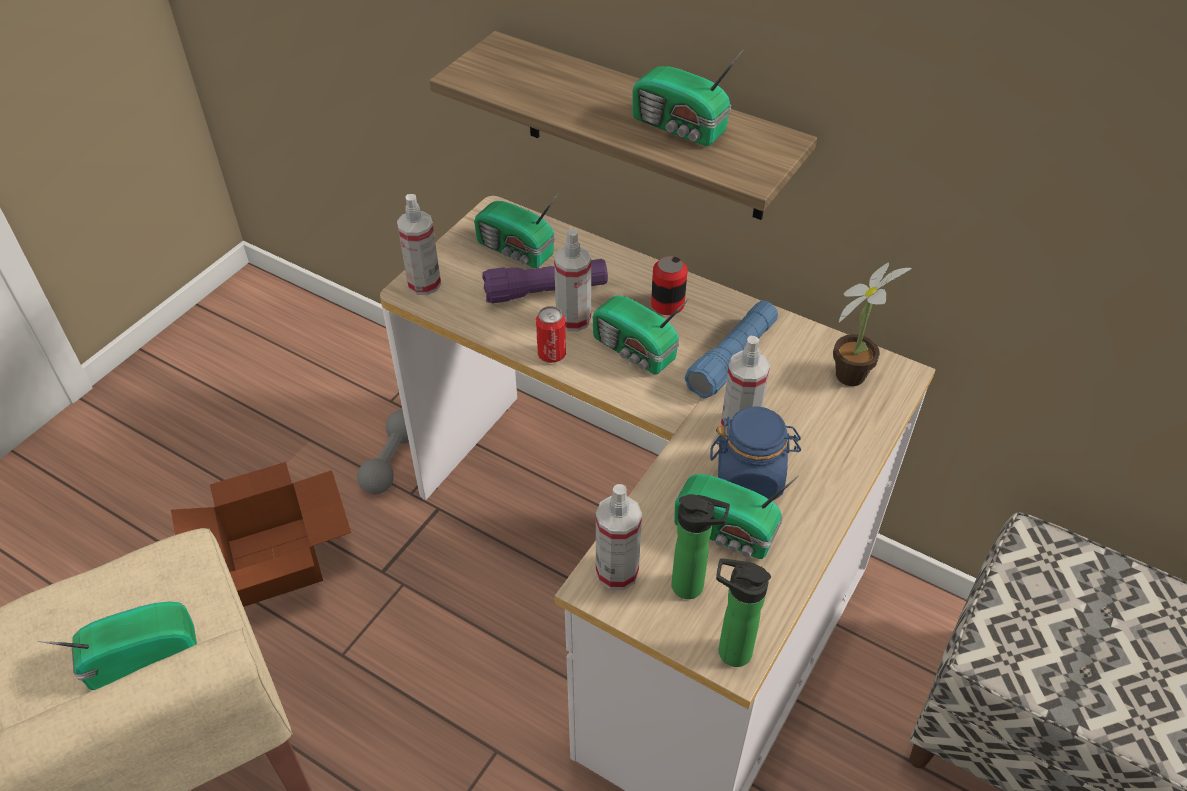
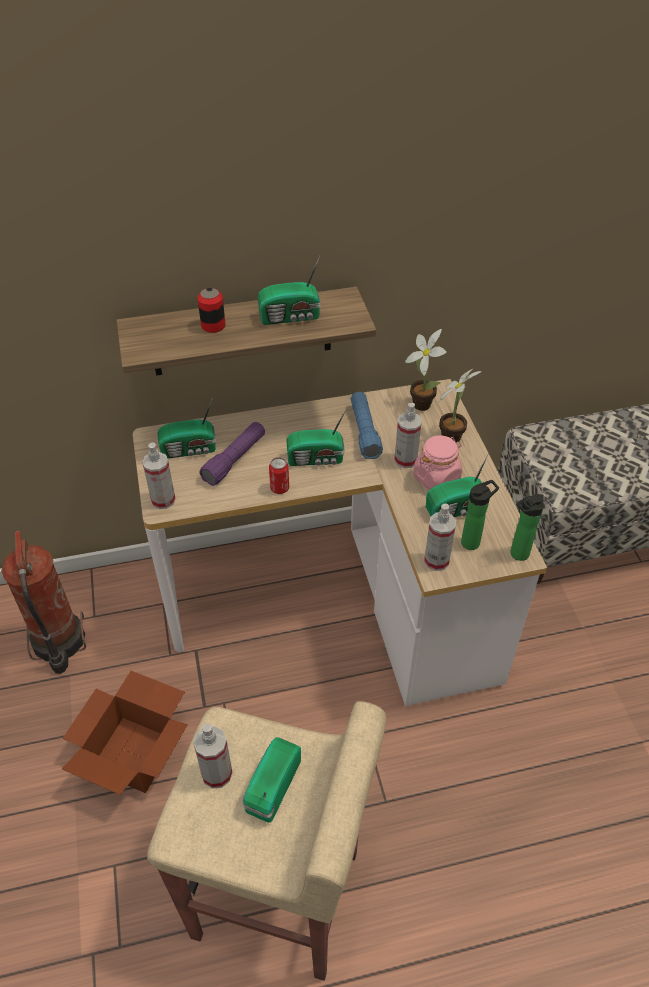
camera: 45 degrees left, 0 degrees up
(333, 402) = (58, 643): none -> fire extinguisher
(391, 461) = (137, 647): grey dumbbell -> none
(573, 319) = (267, 464): spray bottle -> spray bottle (217, 773)
(667, 304) = (303, 426): can -> can (213, 325)
(750, 476) = (436, 478): blue jar -> pink jar
(841, 442) = (453, 436): none -> potted plant

